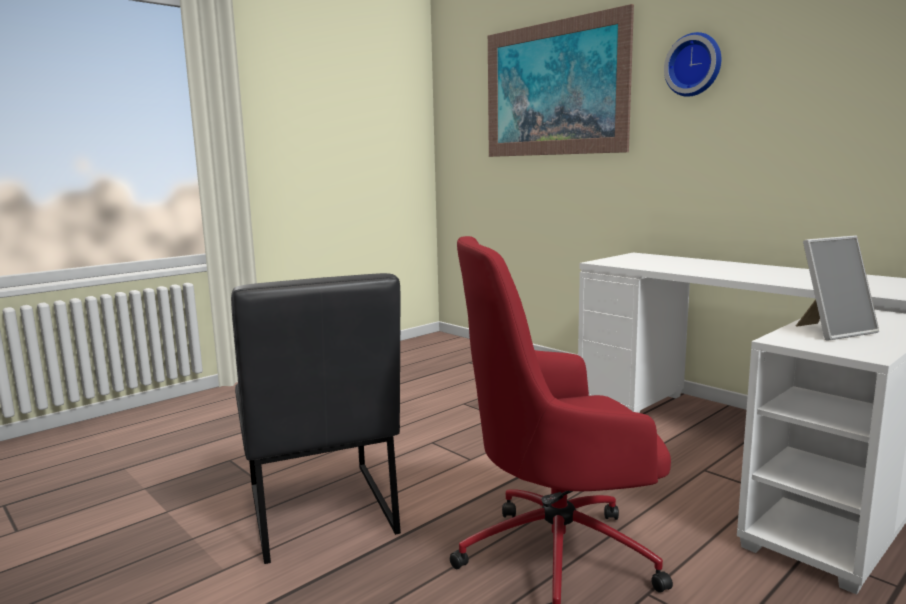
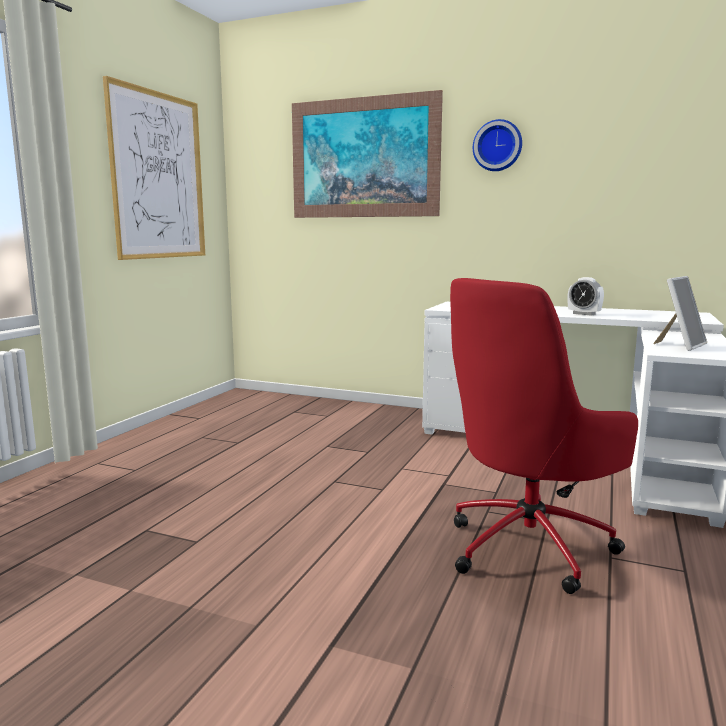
camera: 25 degrees left, 0 degrees up
(320, 512) = (296, 556): grey chair -> none
(348, 121) = (158, 176): none -> picture
(768, 277) = (584, 314): none -> alarm clock

